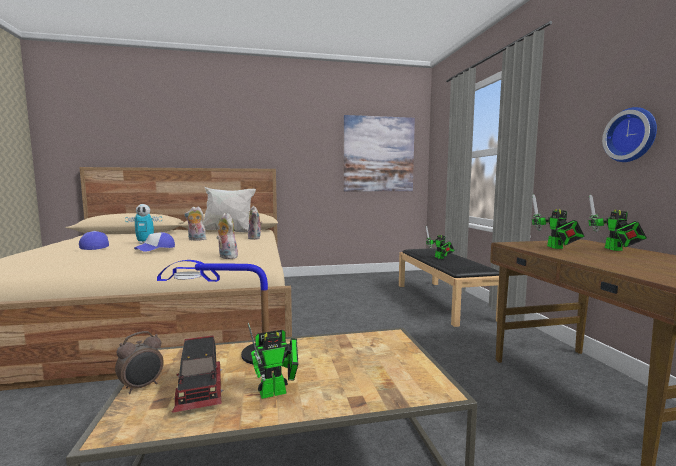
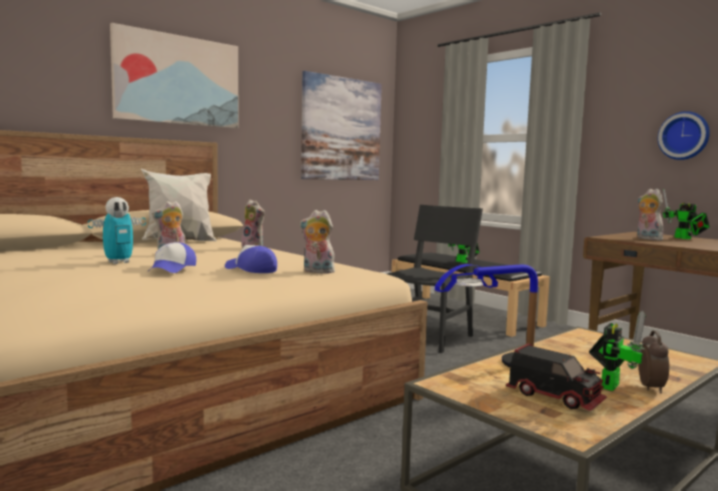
camera: 30 degrees left, 0 degrees up
(95, 247) = (74, 271): cap -> cap (251, 269)
(142, 387) = (502, 407): alarm clock -> alarm clock (651, 388)
(250, 130) = (177, 80): none -> picture
(381, 317) = (430, 338): none -> black chair
(556, 248) = (647, 239): toy robot -> plush toy

